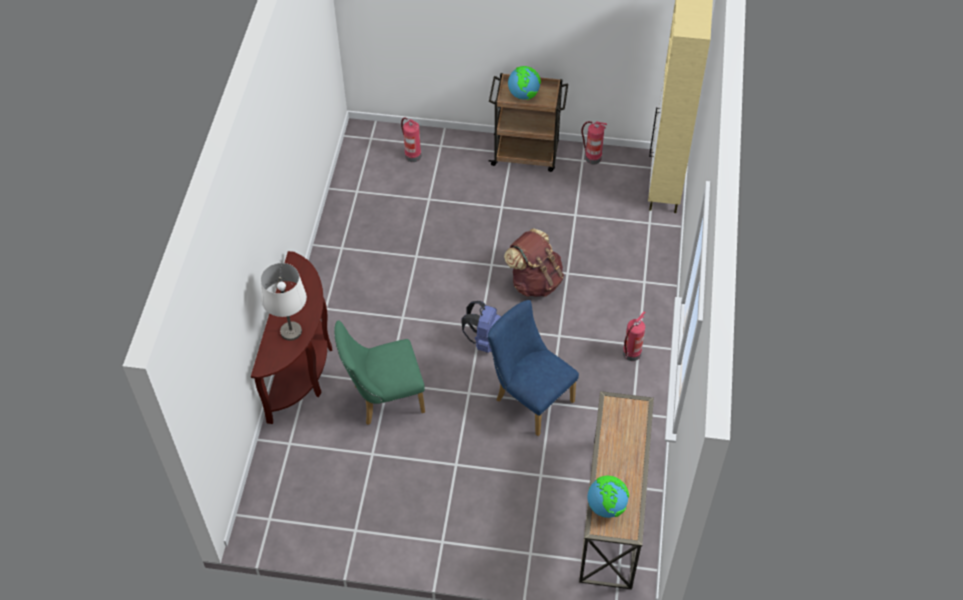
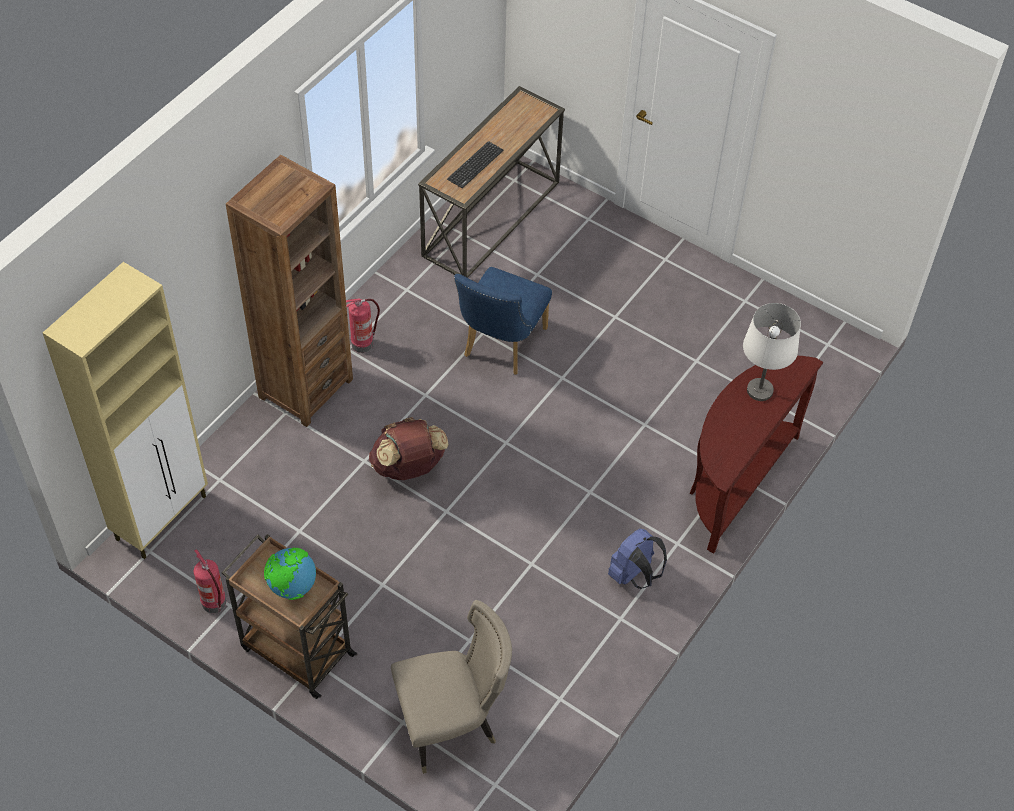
camera: 155 degrees left, 0 degrees up
(383, 399) = (658, 410): green chair -> none
(412, 156) = (452, 723): fire extinguisher -> beige chair
(483, 340) = (512, 425): blue backpack -> blue backpack (634, 575)
(530, 398) = (500, 346): blue chair -> blue chair turned 45 degrees clockwise
(606, 506) = (529, 122): globe -> none
(621, 437) = (475, 165): none -> keyboard
(645, 304) = (305, 388): none -> brown bookcase

